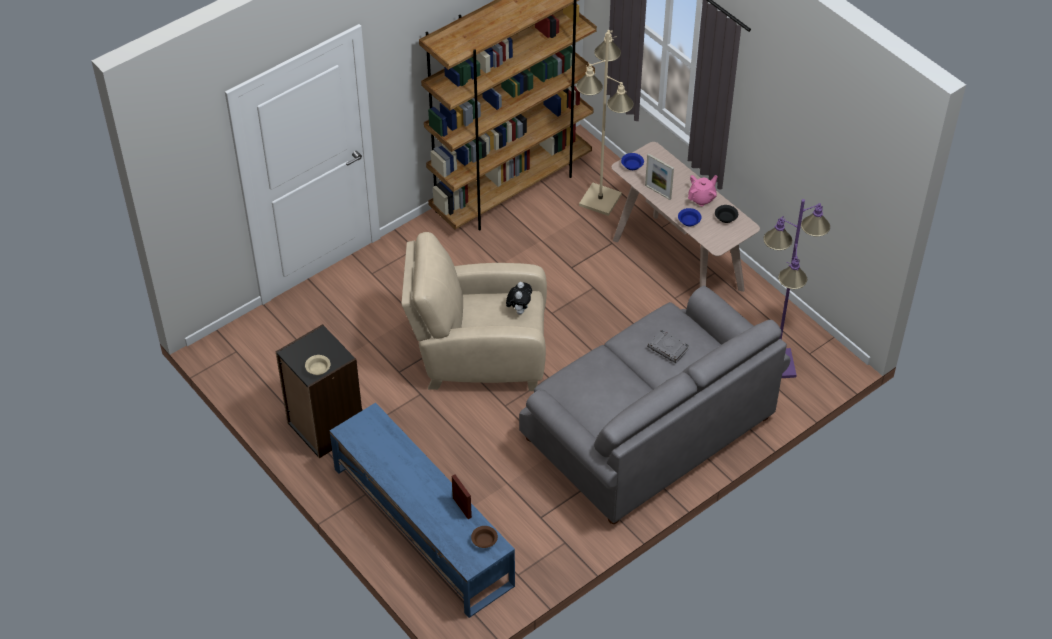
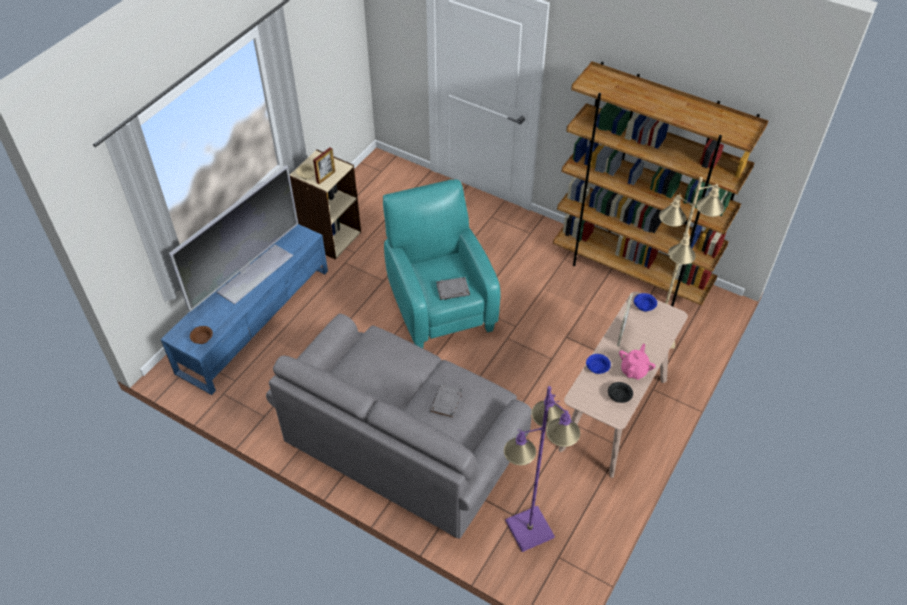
camera: 70 degrees right, 0 degrees up
(325, 427) = (330, 237): black bookcase -> beige bookcase
(406, 477) = (254, 273): none -> television
(462, 507) = (232, 315): picture frame -> picture frame (326, 177)
(478, 354) = (439, 303): beige armchair -> turquoise armchair
(519, 309) = (453, 290): plush toy -> grey book
(702, 198) = (634, 370): pink teapot -> pink teapot turned 90 degrees counterclockwise

